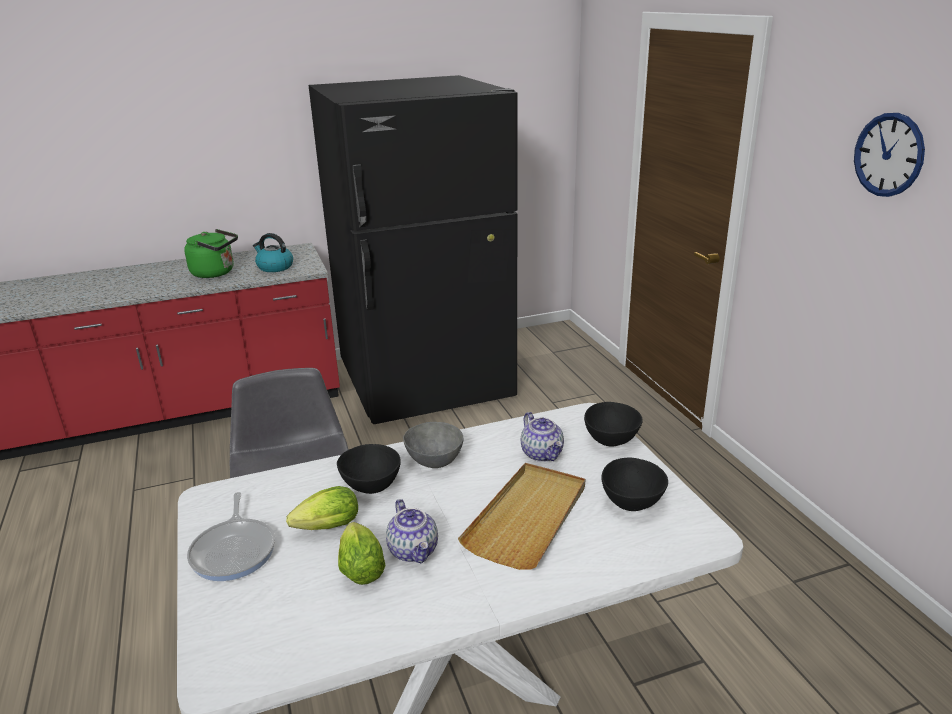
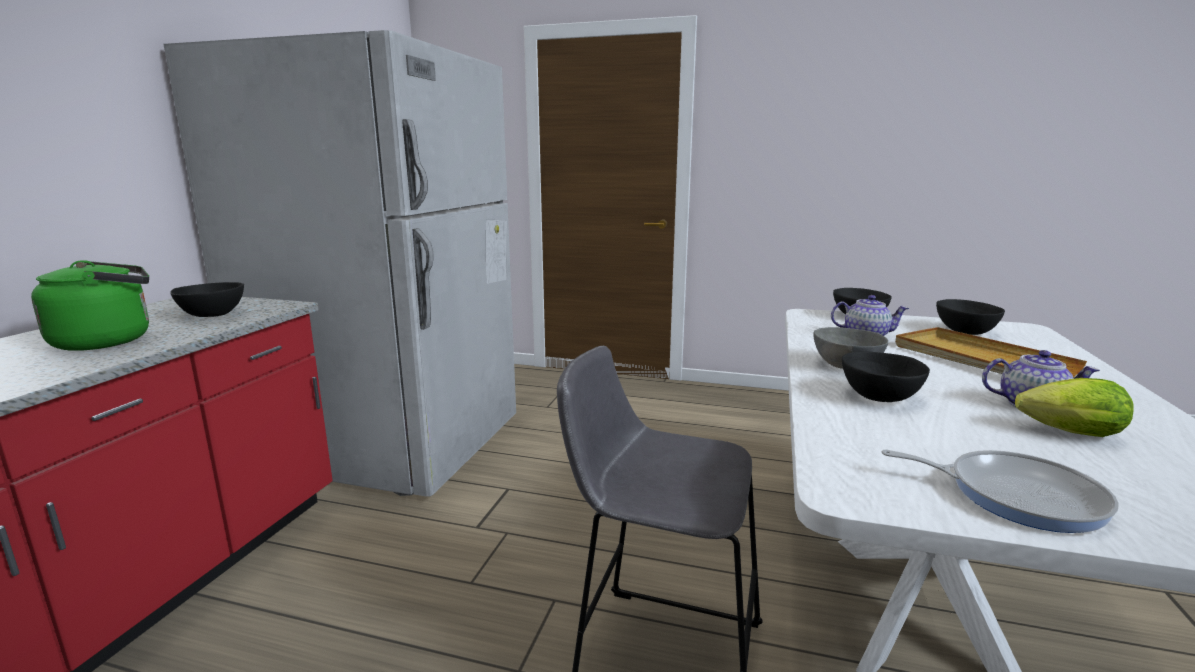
camera: 55 degrees left, 10 degrees down
(274, 267) = (213, 315): kettle -> black bowl
(324, 528) = (971, 434): lettuce -> none
(426, 378) = (394, 441): black fridge -> white fridge
(888, 155) = (834, 99): wall clock -> none

